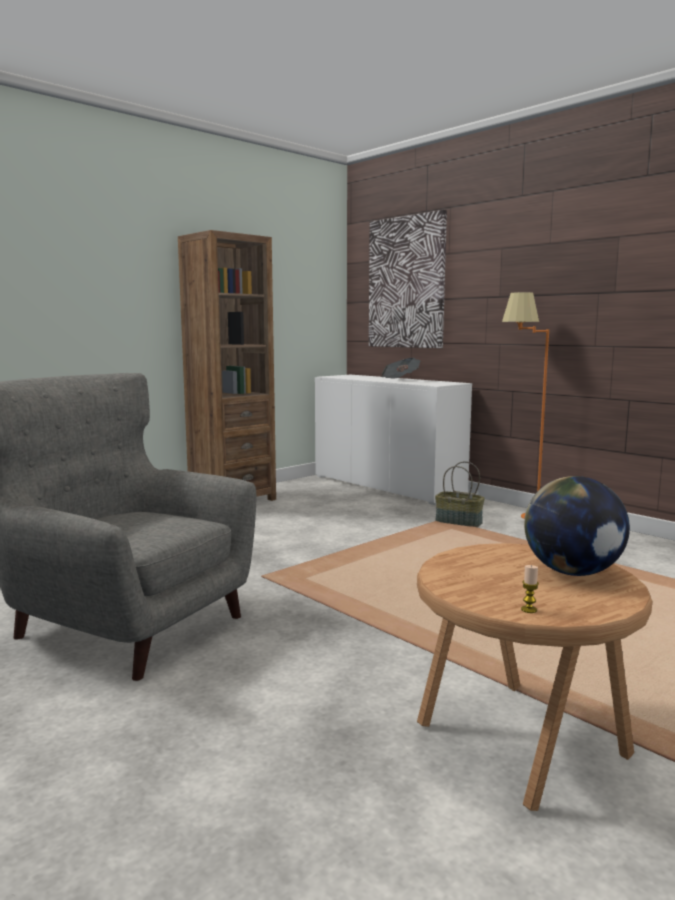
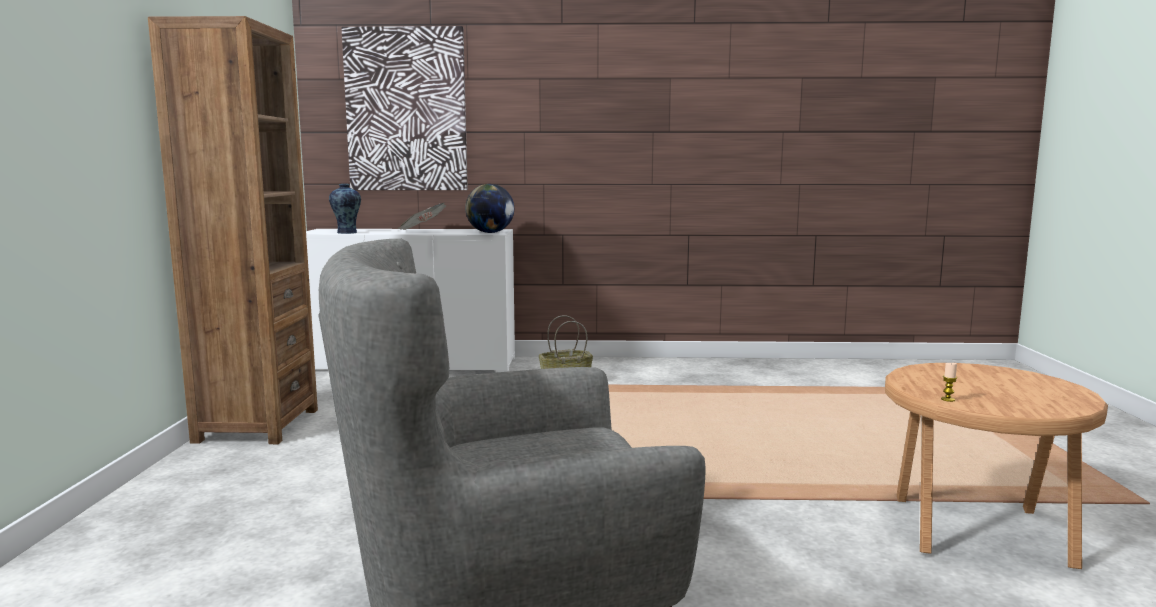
camera: 45 degrees left, 0 degrees up
(347, 378) = (346, 233): none -> vase
(522, 515) = (599, 364): orange floor lamp -> none
(529, 609) = (1062, 406): candle -> candle (947, 399)
(572, 572) = (990, 376): globe -> globe (490, 232)

